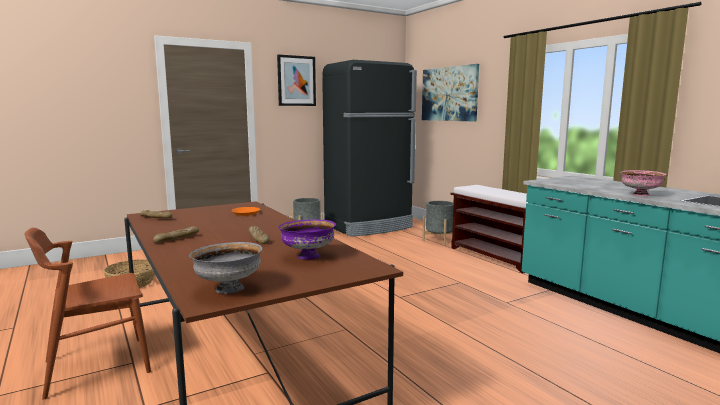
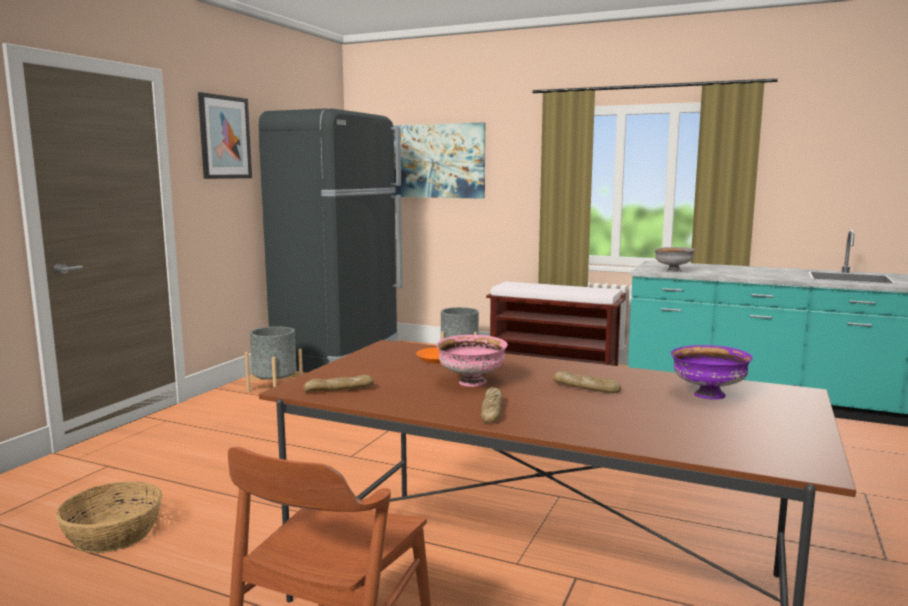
camera: 35 degrees left, 0 degrees up
(228, 289) = (778, 450): grey bowl -> grey bowl (673, 271)
(640, 195) = (771, 277): pink bowl -> pink bowl (472, 383)

